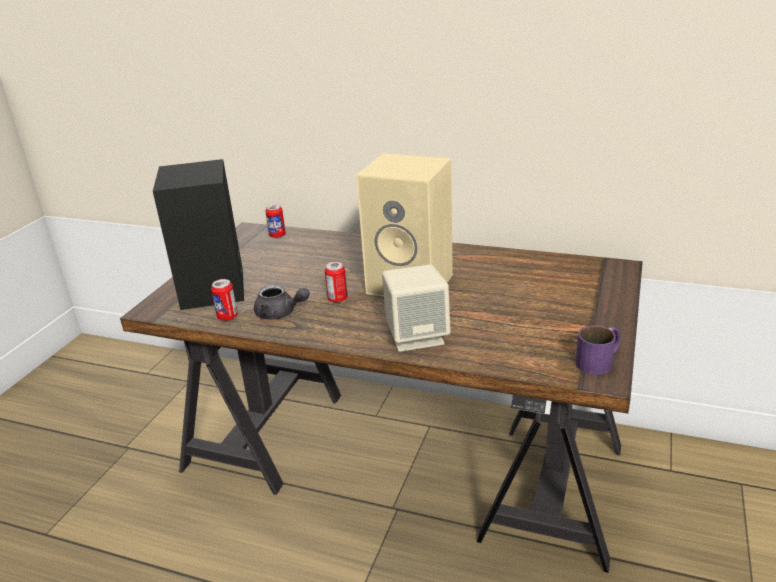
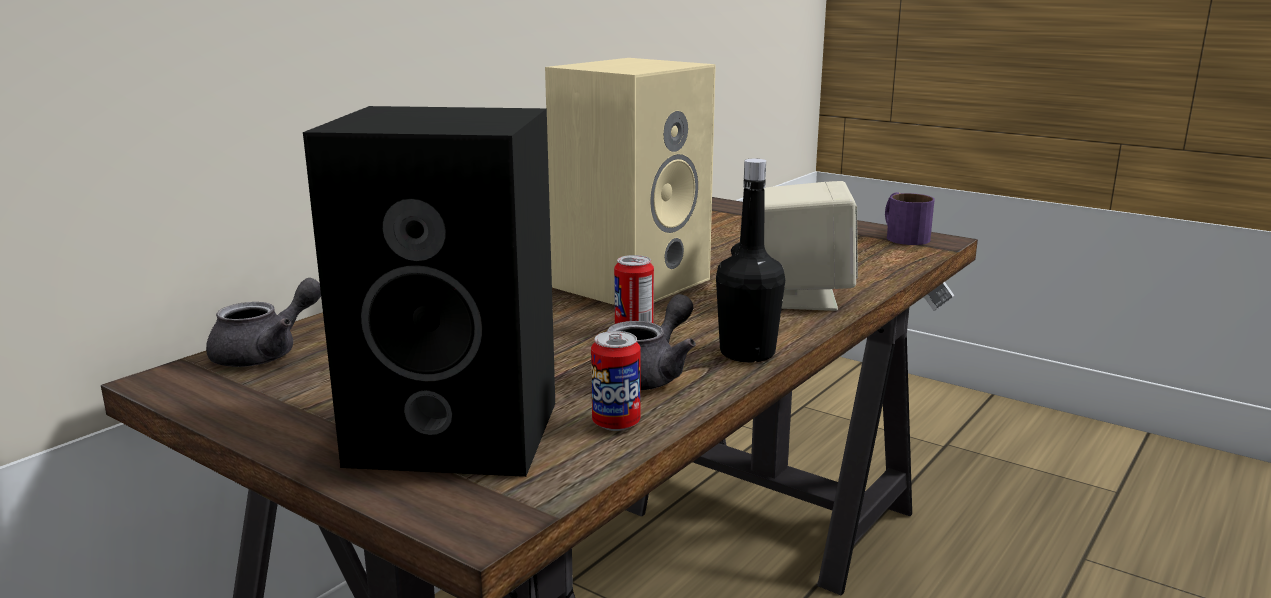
camera: 75 degrees left, 10 degrees down
(277, 235) = (267, 353): can -> grey teapot
(317, 333) = (747, 353): none -> black bottle

